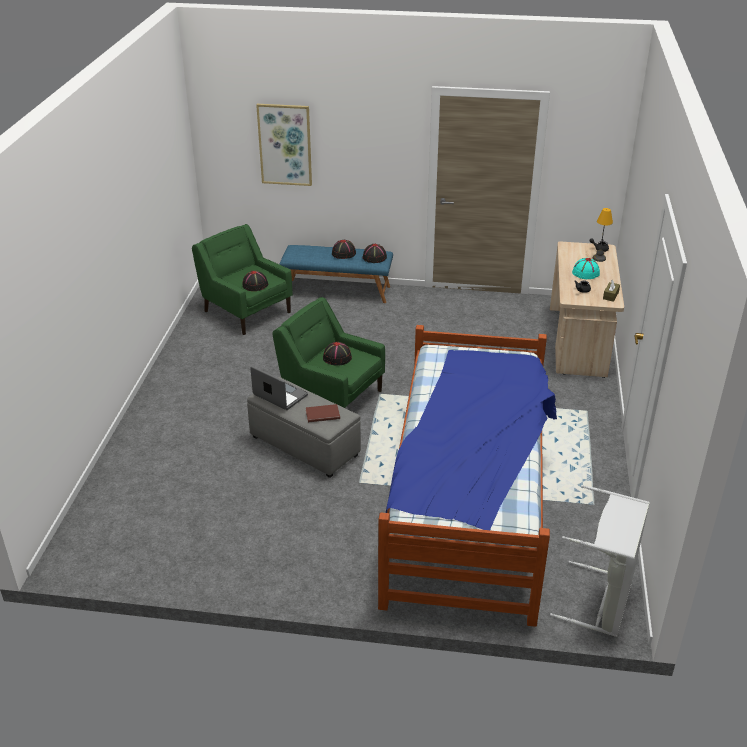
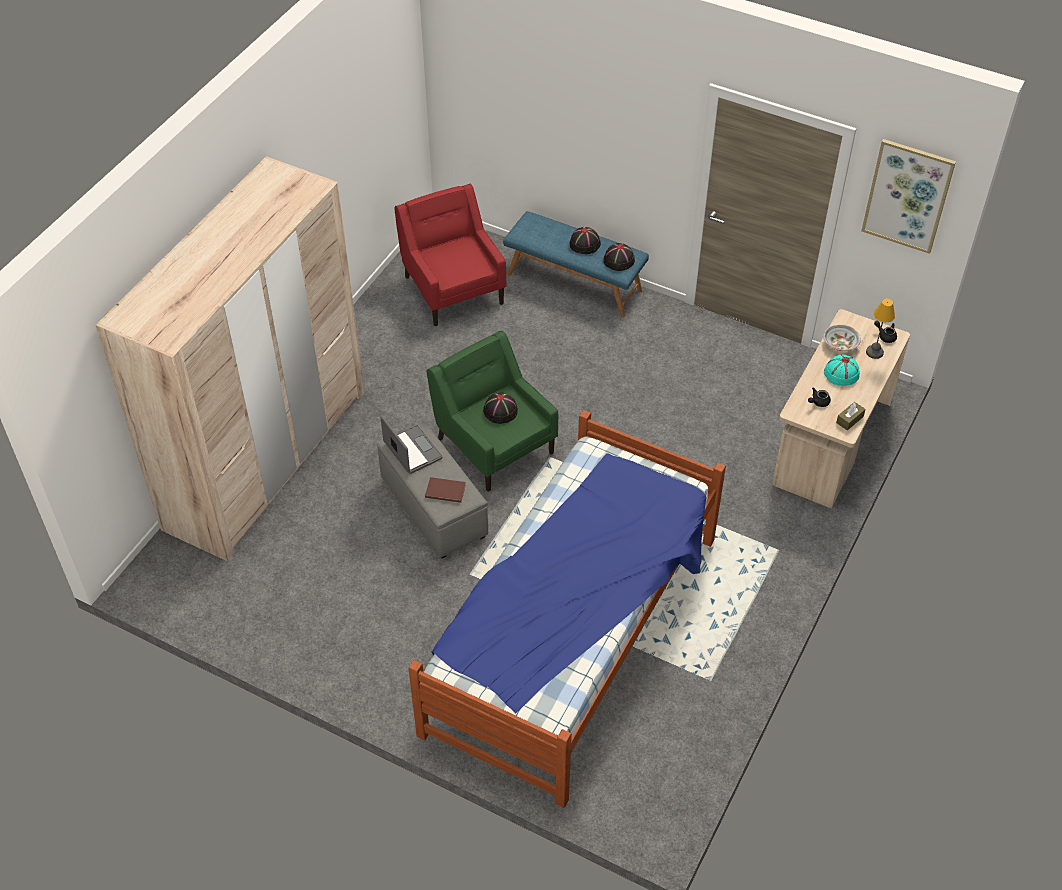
camera: 20 degrees right, 15 degrees up
(143, 445) = (267, 458): none -> beige wardrobe
(246, 311) = (453, 288): green armchair -> red armchair
(255, 285) = (458, 270): black hat -> none
(285, 144) = (530, 101): picture -> picture (907, 195)
(572, 259) = (840, 344): none -> bowl
(602, 601) = (649, 802): grey laundry basket -> none

